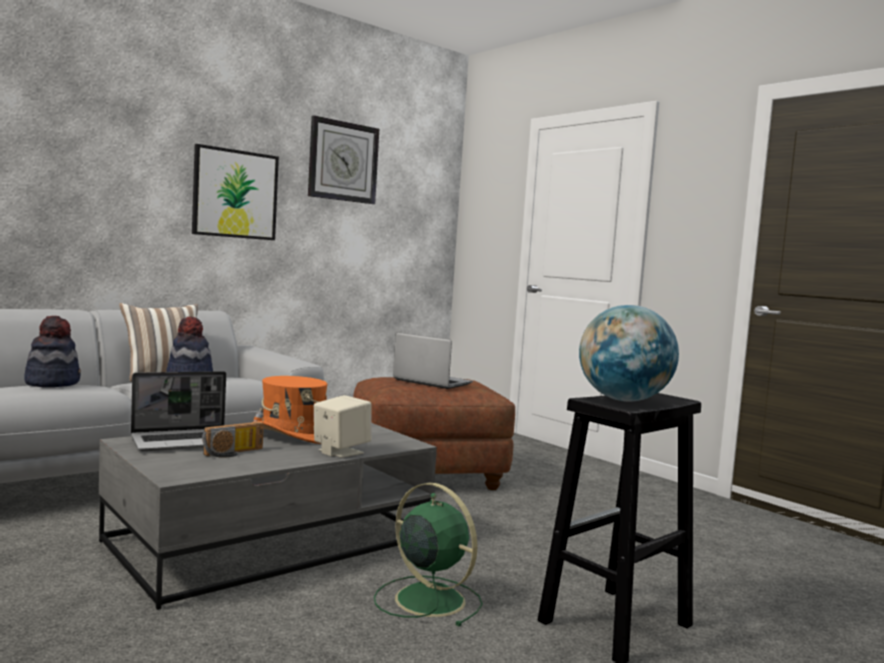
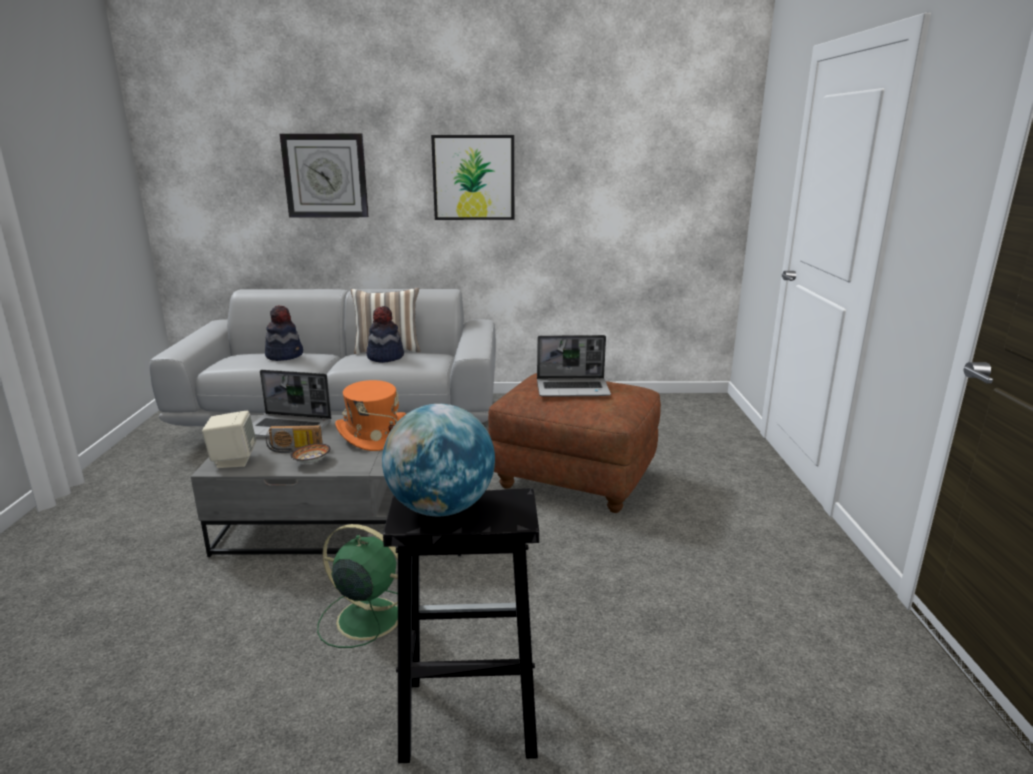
camera: 40 degrees right, 15 degrees up
(277, 458) = (310, 461): none -> bowl
(340, 451) = (367, 464): beige speaker -> beige speaker (233, 460)
(343, 161) = (592, 128): wall clock -> wall clock (325, 176)
(427, 599) = (366, 618): green fan -> green fan turned 60 degrees counterclockwise
(431, 382) = (573, 389): laptop -> laptop turned 105 degrees clockwise

